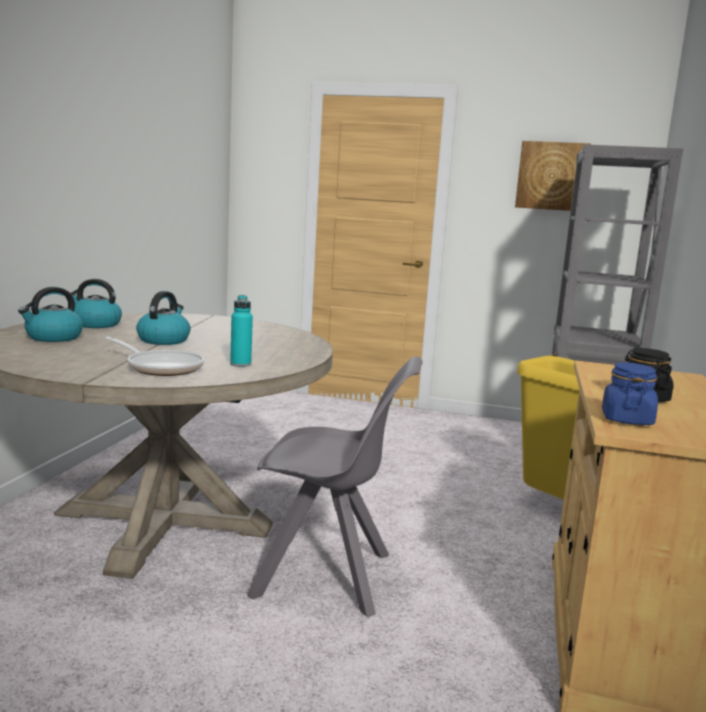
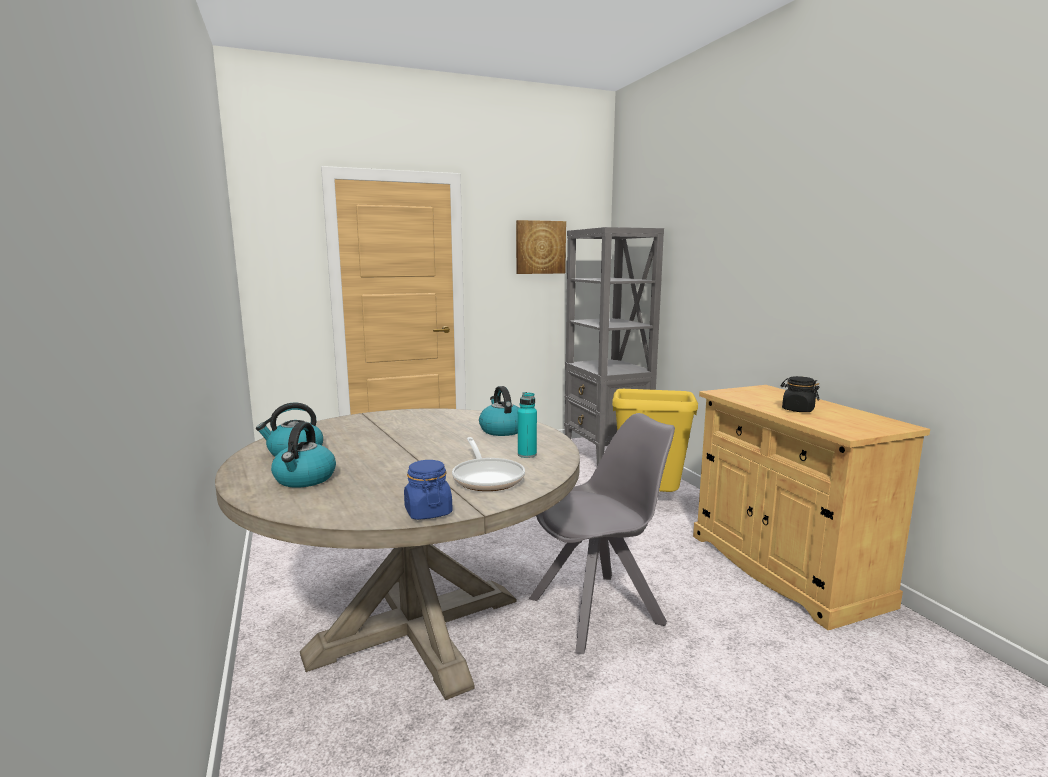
camera: 35 degrees left, 0 degrees up
(161, 367) = (487, 477): frying pan -> frying pan turned 75 degrees clockwise
(164, 340) = (405, 450): kettle -> kettle (502, 430)
(626, 419) = (832, 426): blue jar -> blue jar (428, 512)

